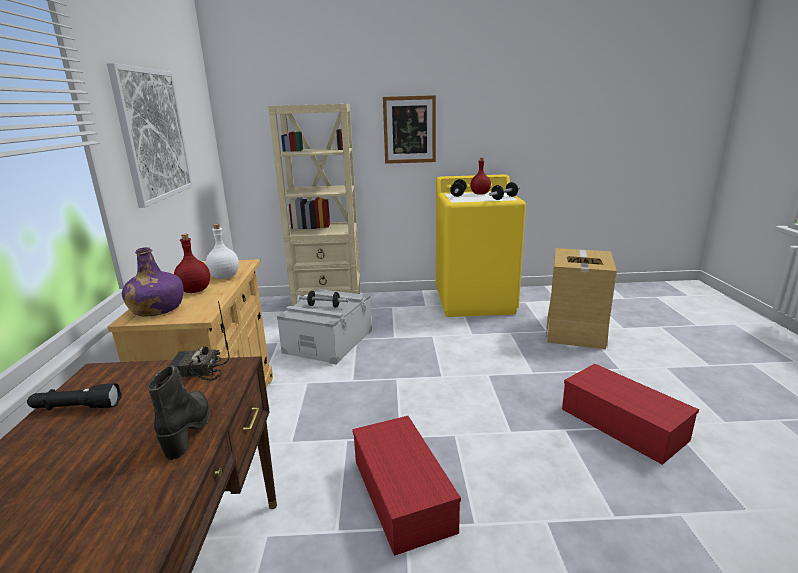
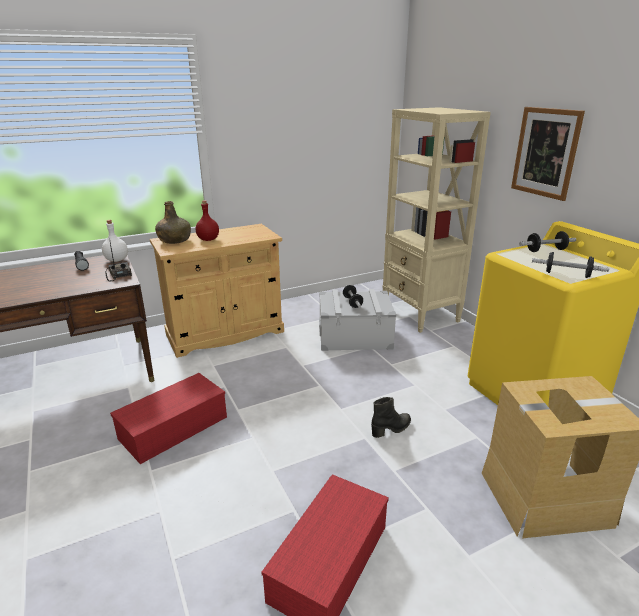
camera: 65 degrees right, 5 degrees up
(153, 135) = (284, 127): picture -> none
(157, 309) = (174, 240): purple bottle -> green bottle
(188, 430) = (58, 290): black boot -> black boot (391, 429)
(224, 277) = (236, 239): white bottle -> white bottle (116, 260)
(480, 194) = (570, 259): red bottle -> none

